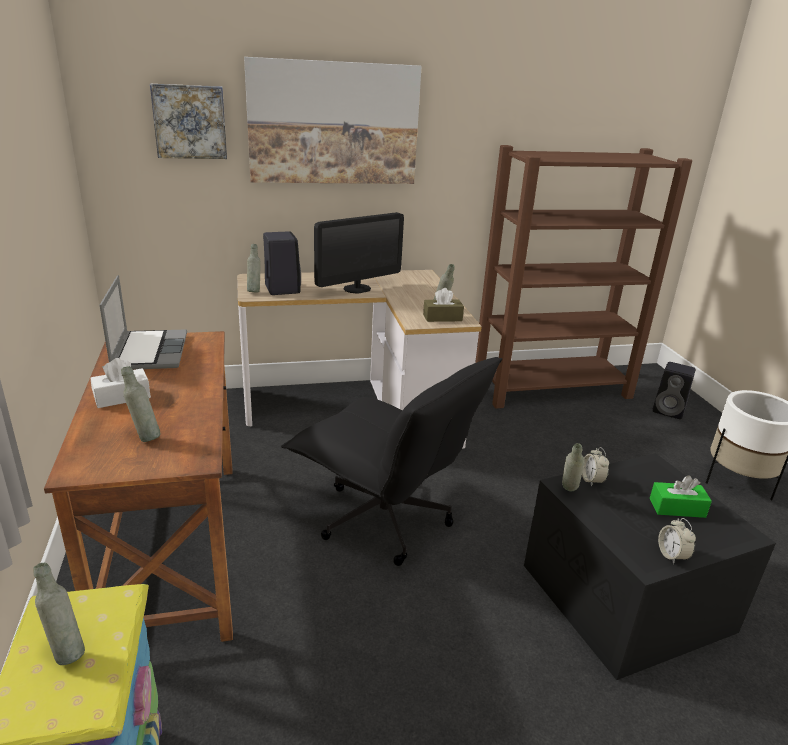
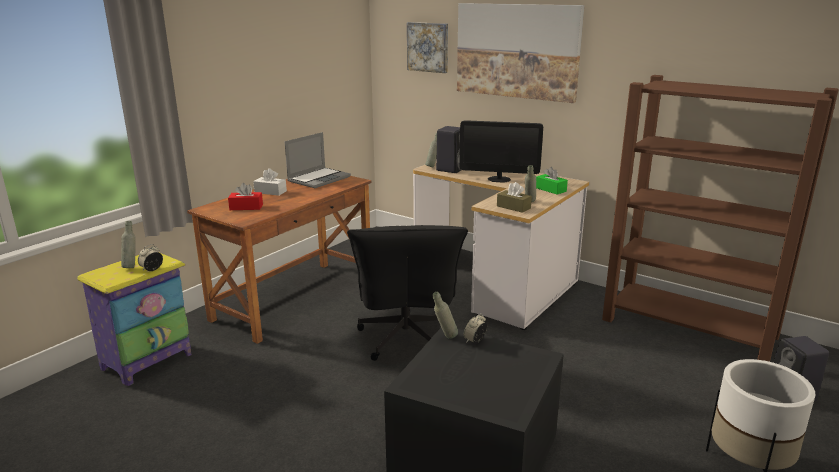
camera: 50 degrees right, 5 degrees down
(144, 437) = (246, 207): grey bottle -> red tissue box
(672, 555) = (433, 392): alarm clock -> alarm clock (152, 269)
(677, 508) = (498, 380): green tissue box -> green tissue box (550, 189)

